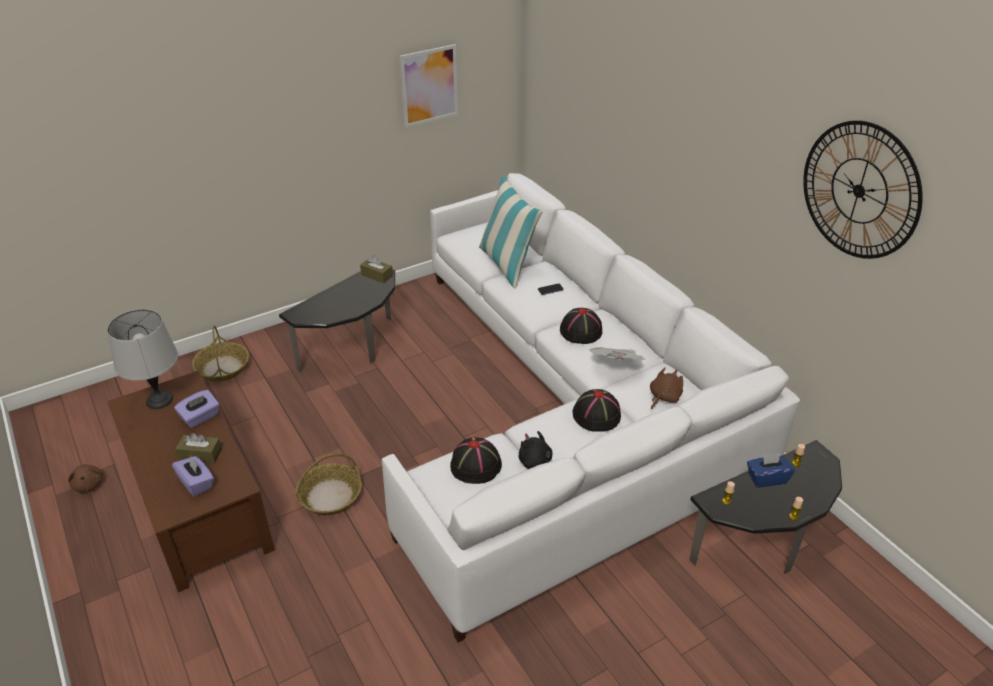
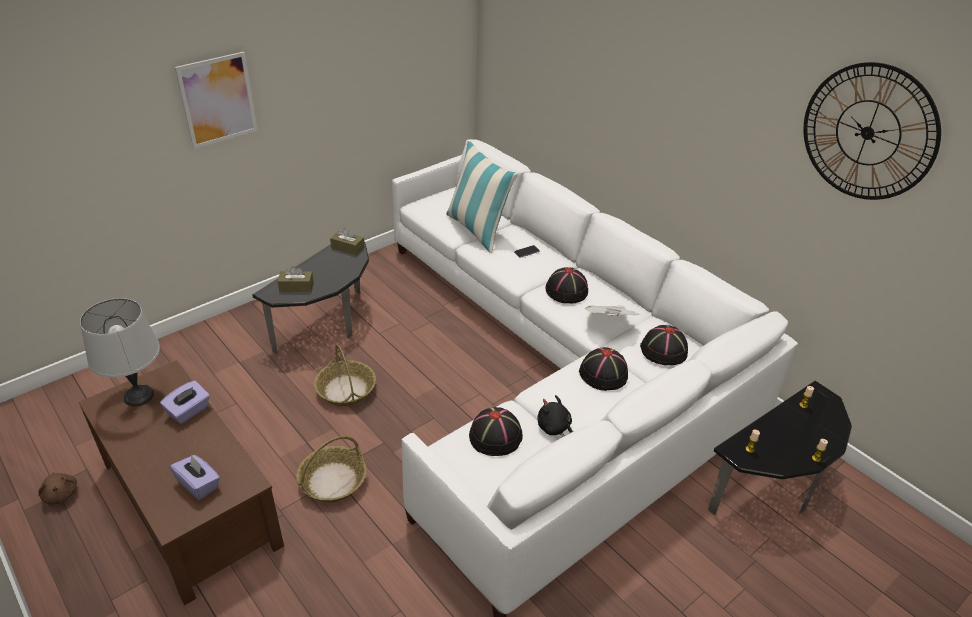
camera: 10 degrees left, 0 degrees up
(200, 454) = (197, 452): brown tissue box -> brown tissue box (296, 287)
(223, 368) = (191, 355): basket -> basket (346, 390)
(429, 86) = (389, 52): picture -> picture (217, 100)
(663, 397) = (663, 350): brown plush toy -> black hat
(767, 478) = (781, 422): blue tissue box -> none

